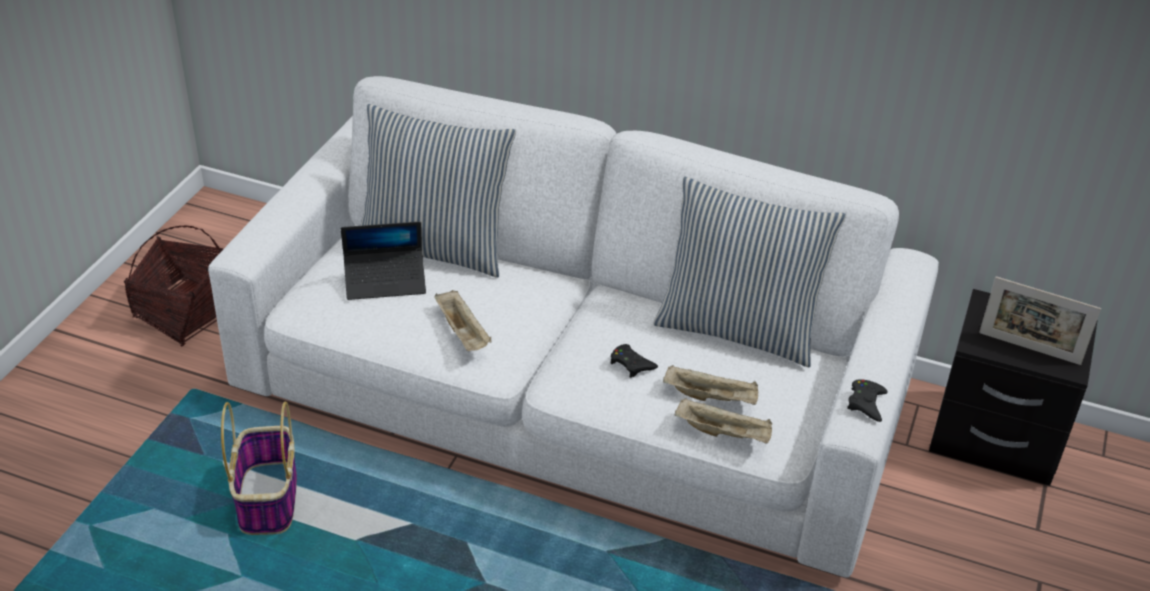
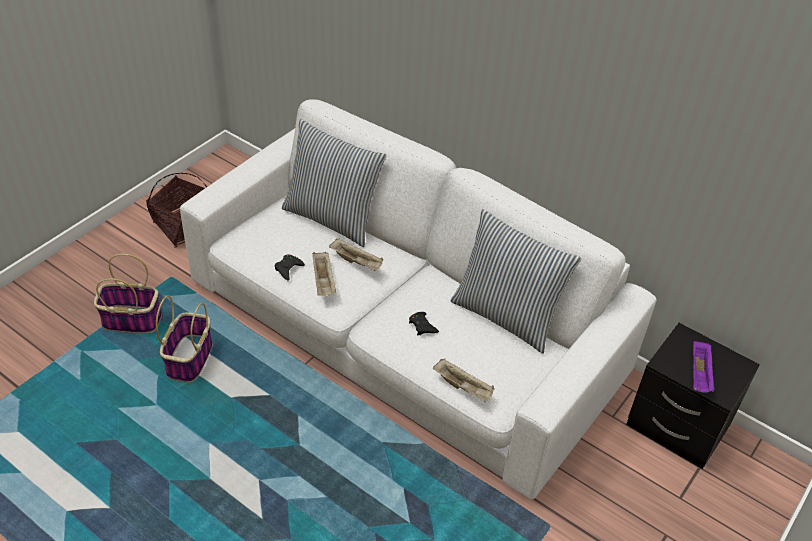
camera: 15 degrees right, 5 degrees up
(151, 464) = (130, 320): none -> basket
(385, 281) = (289, 236): laptop -> none
(711, 397) = (465, 360): beige tray -> beige tray (357, 262)
(866, 403) = (557, 391): black game controller -> black game controller (288, 269)
(1029, 348) = (699, 374): picture frame -> purple tray

